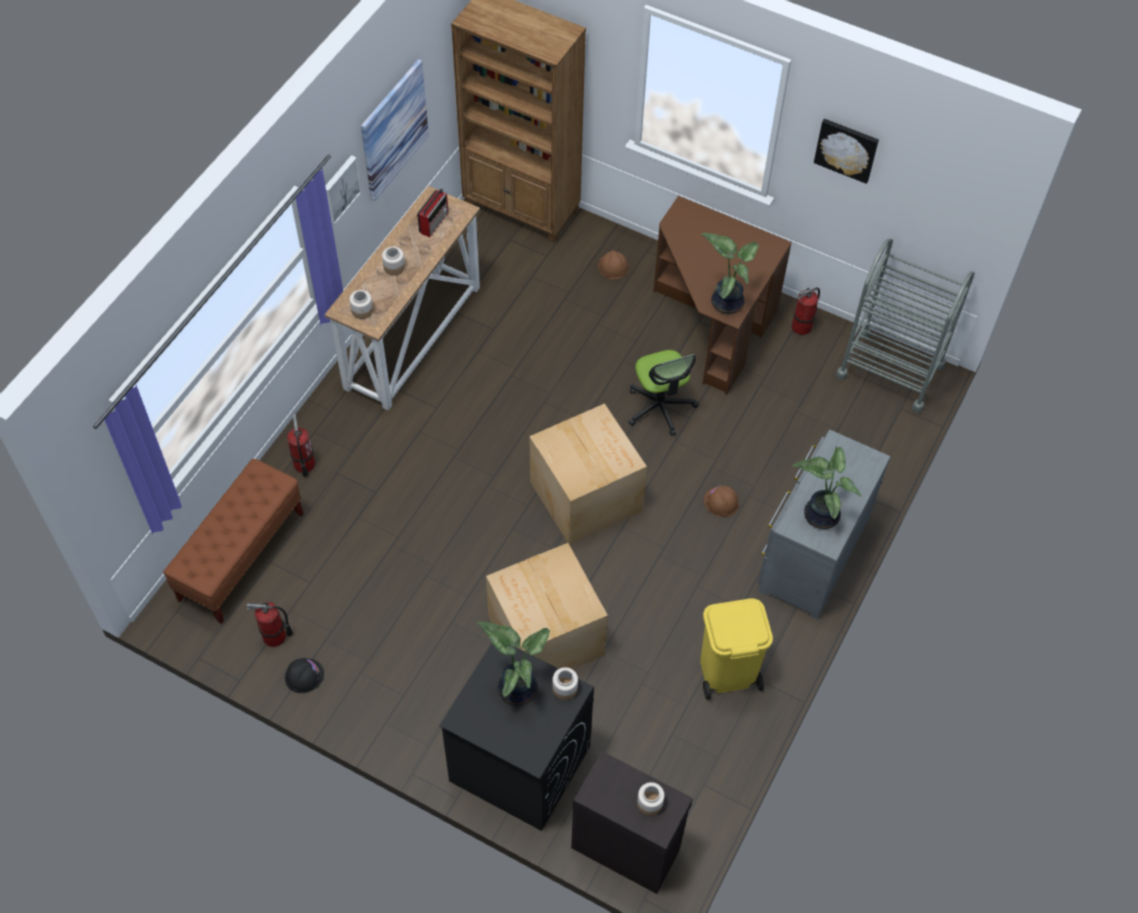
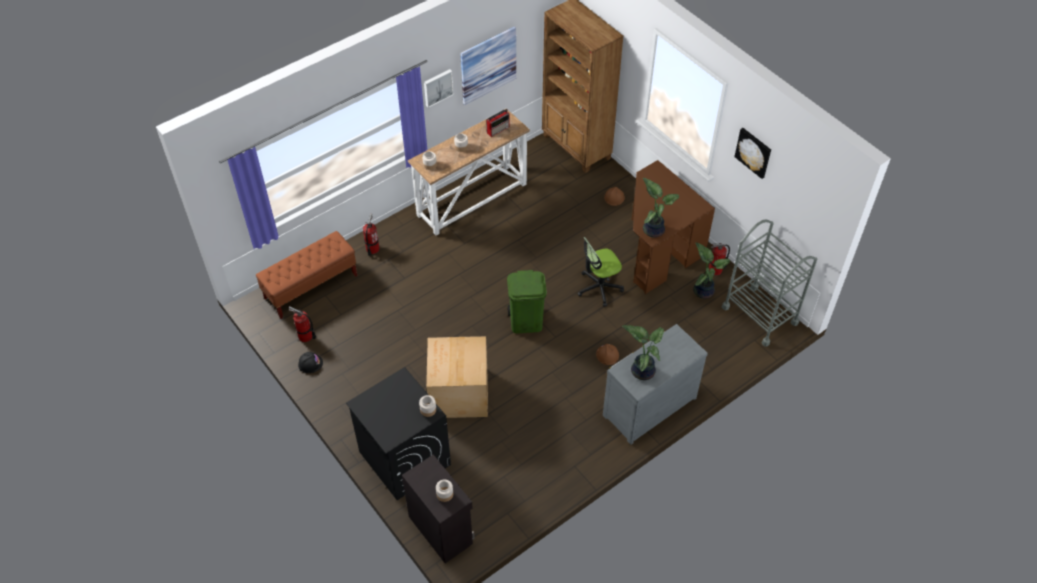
camera: 25 degrees right, 5 degrees down
(517, 686) = (401, 398): potted plant -> potted plant (703, 290)
(586, 494) = (526, 322): cardboard box -> green trash can
(660, 407) = (599, 287): office chair -> office chair turned 60 degrees clockwise
(727, 672) = (557, 454): yellow trash can -> none

